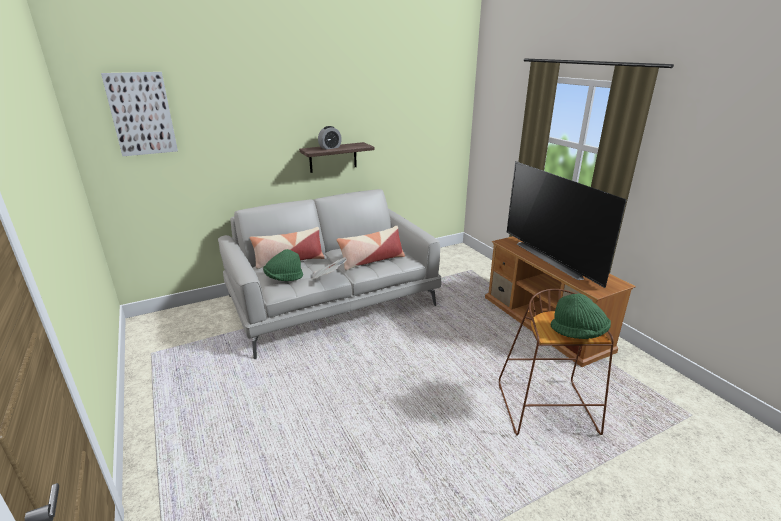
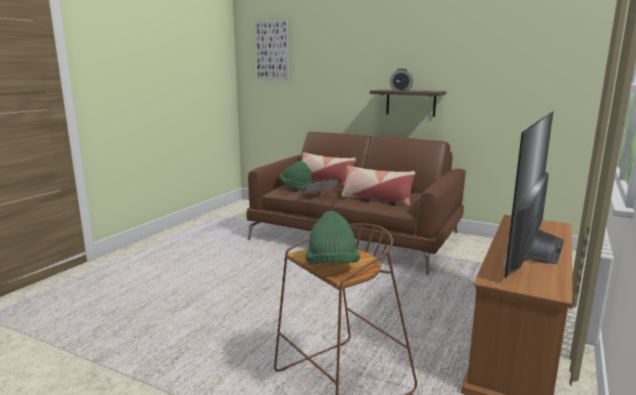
camera: 55 degrees right, 10 degrees down
(333, 301) = (356, 237): grey sofa -> brown sofa

